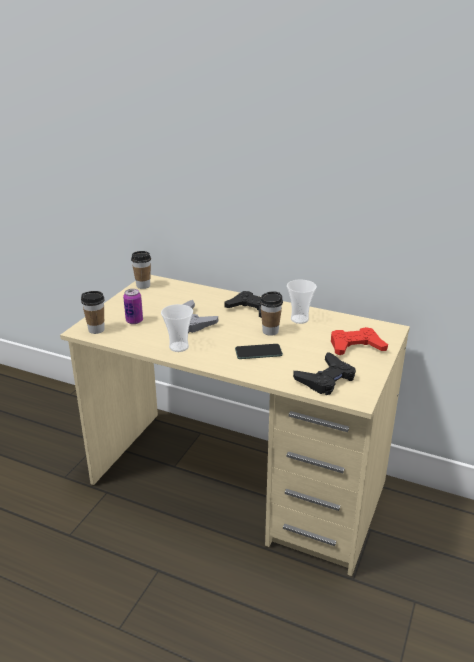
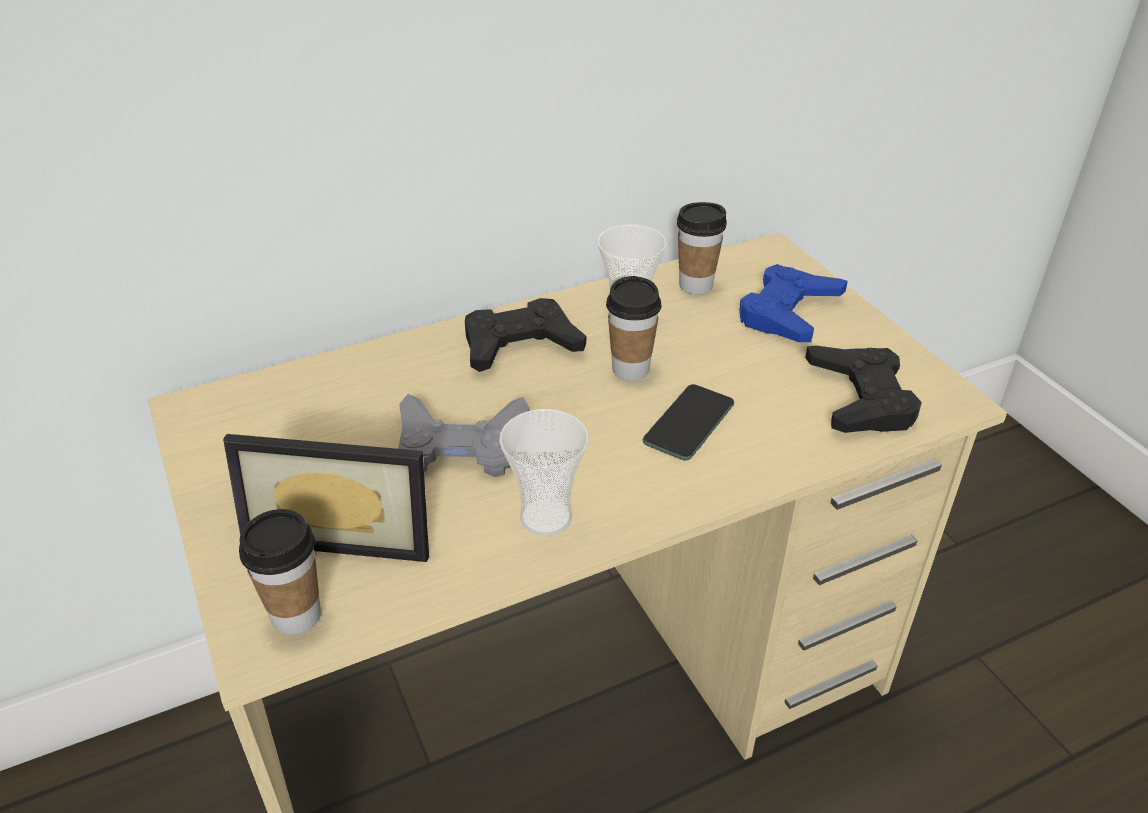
camera: 50 degrees left, 10 degrees up
(134, 321) = (344, 528): can -> picture frame
(143, 285) = (202, 431): cup -> cup (695, 285)
(356, 346) = (788, 312): red game controller -> blue game controller

